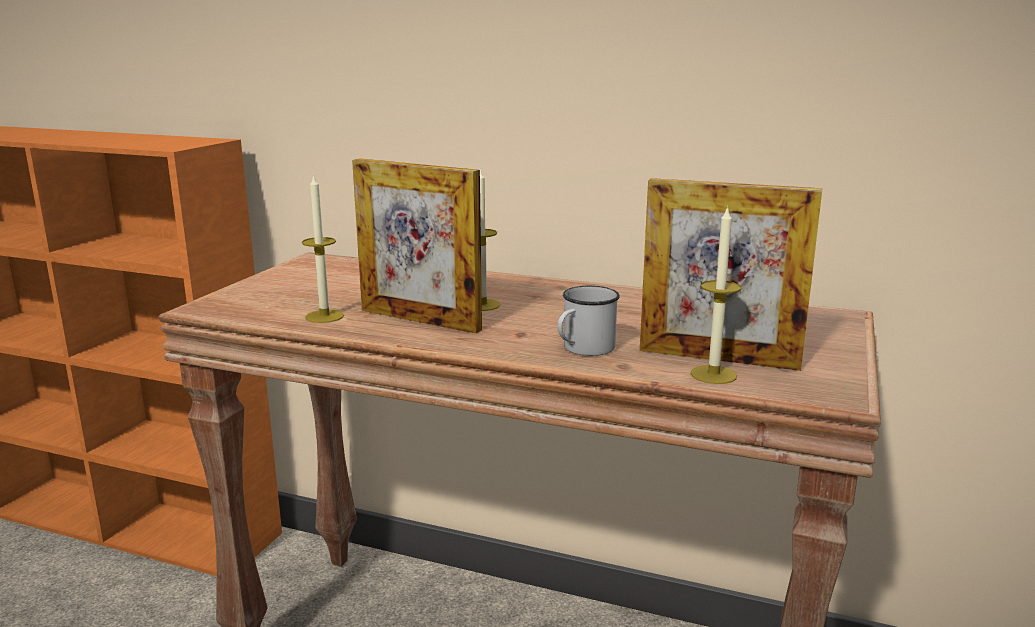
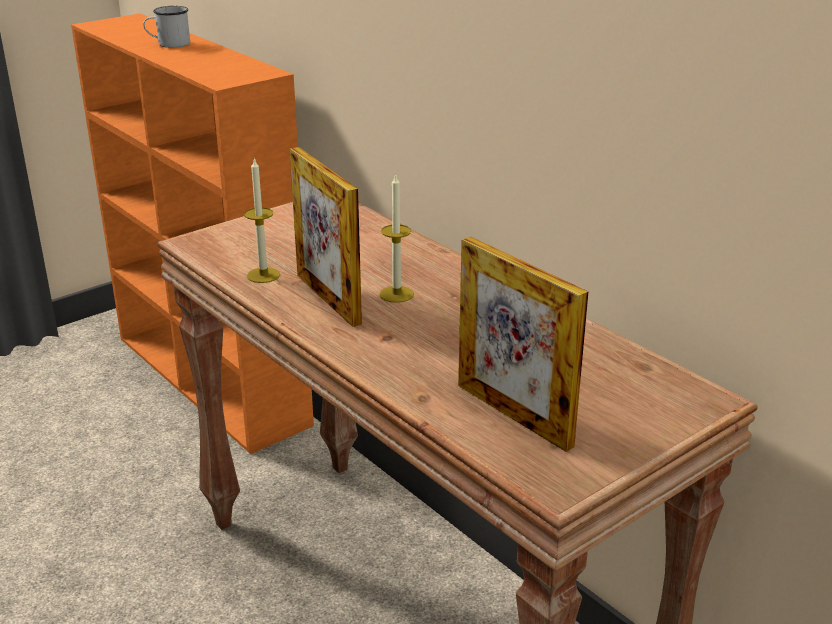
camera: 30 degrees right, 10 degrees up
(583, 349) = (414, 370): white mug -> white mug (168, 44)
(713, 374) = (483, 431): candle -> none

